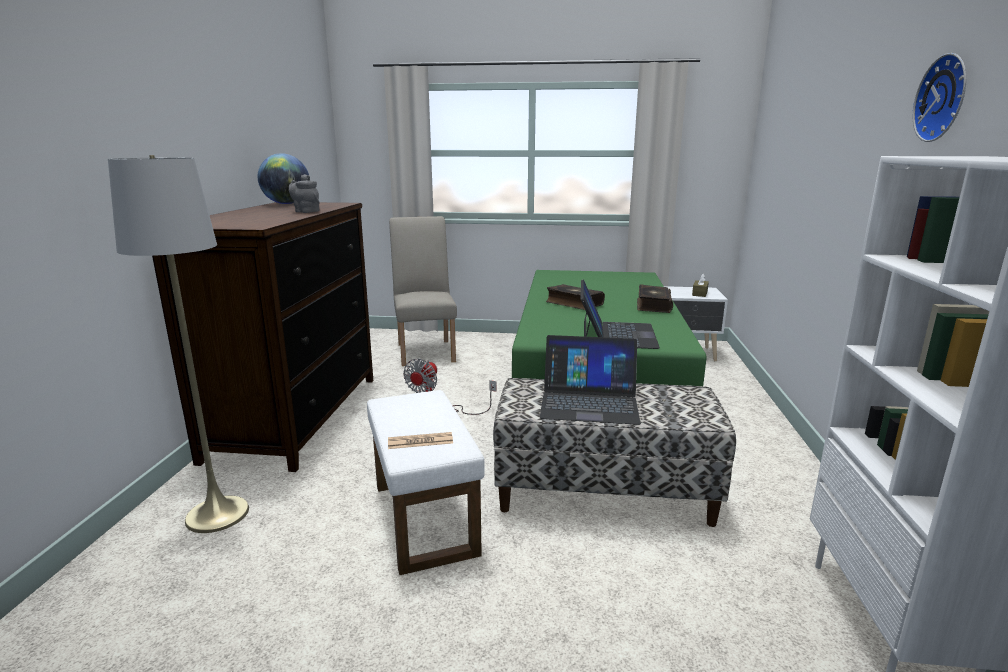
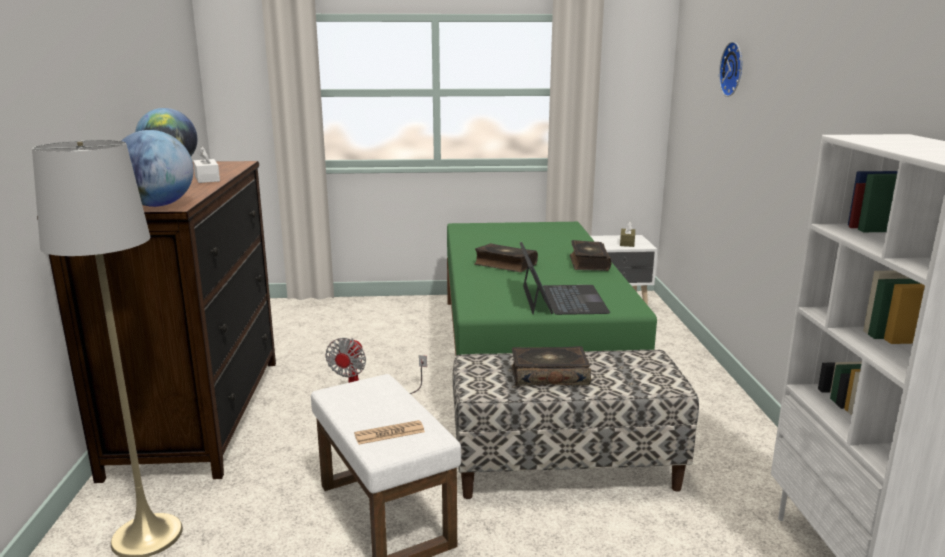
camera: 10 degrees left, 0 degrees up
(244, 225) = (157, 205): none -> globe
(305, 211) = (207, 179): grey teapot -> white tissue box
(426, 350) = (326, 322): beige chair -> none
(589, 402) = (549, 375): laptop -> book
(945, 98) = (869, 72): wall clock -> wall clock (734, 69)

